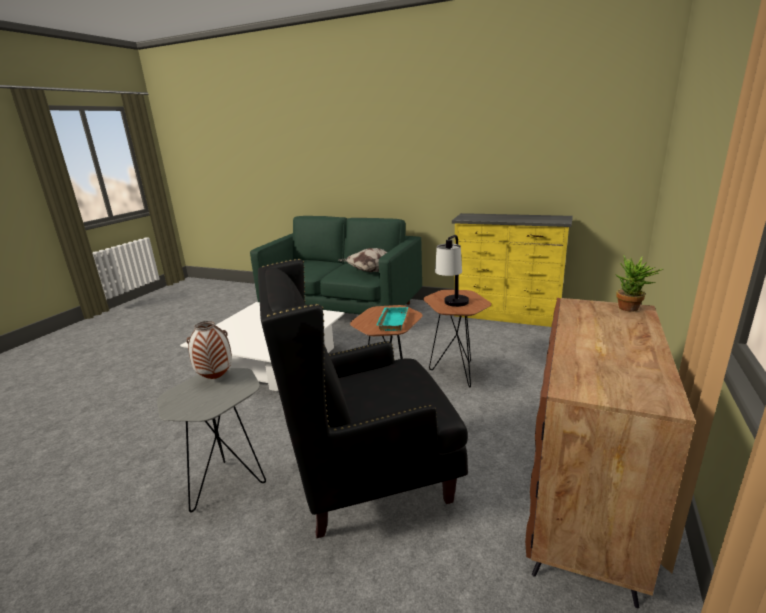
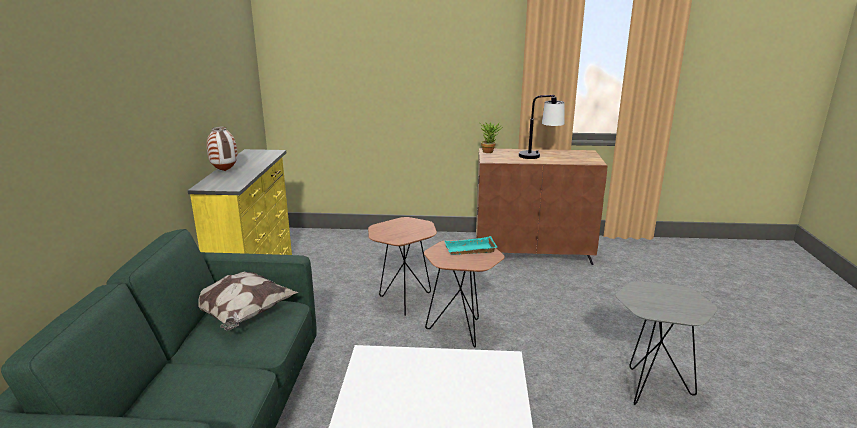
camera: 110 degrees left, 0 degrees up
(215, 378) = (648, 305): vase -> vase (225, 171)
(370, 481) = (580, 318): black armchair -> none
(453, 306) = (418, 229): table lamp -> table lamp (539, 156)

